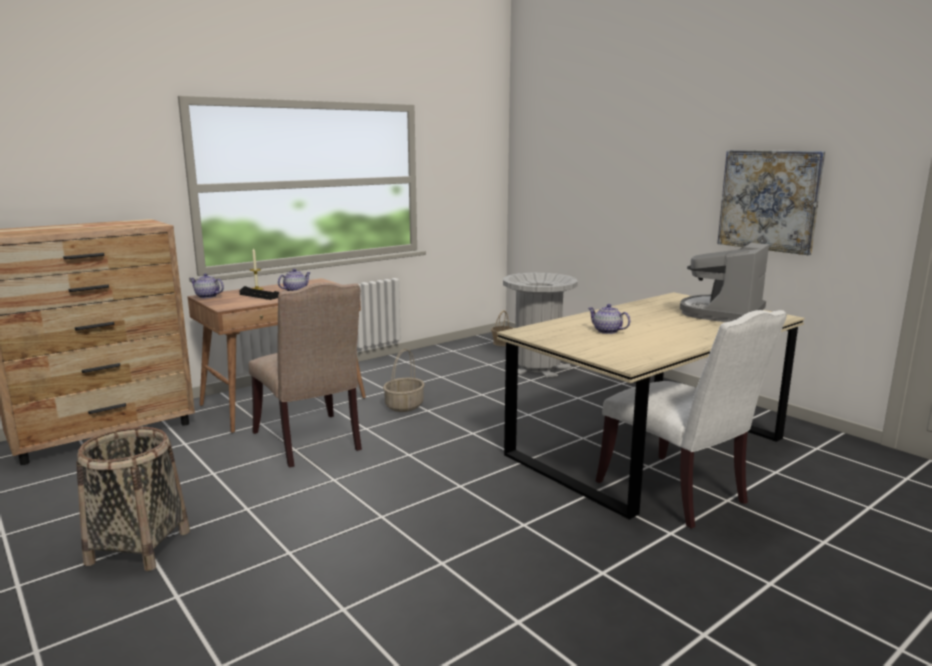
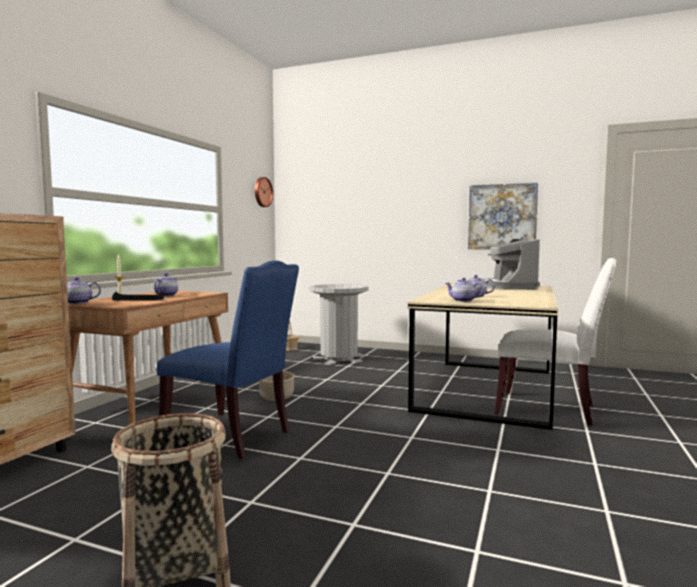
camera: 30 degrees left, 10 degrees down
(311, 442) = (232, 436): beige chair -> blue chair
(485, 149) = (262, 192): none -> wall clock
(562, 339) = (462, 301): none -> teapot

